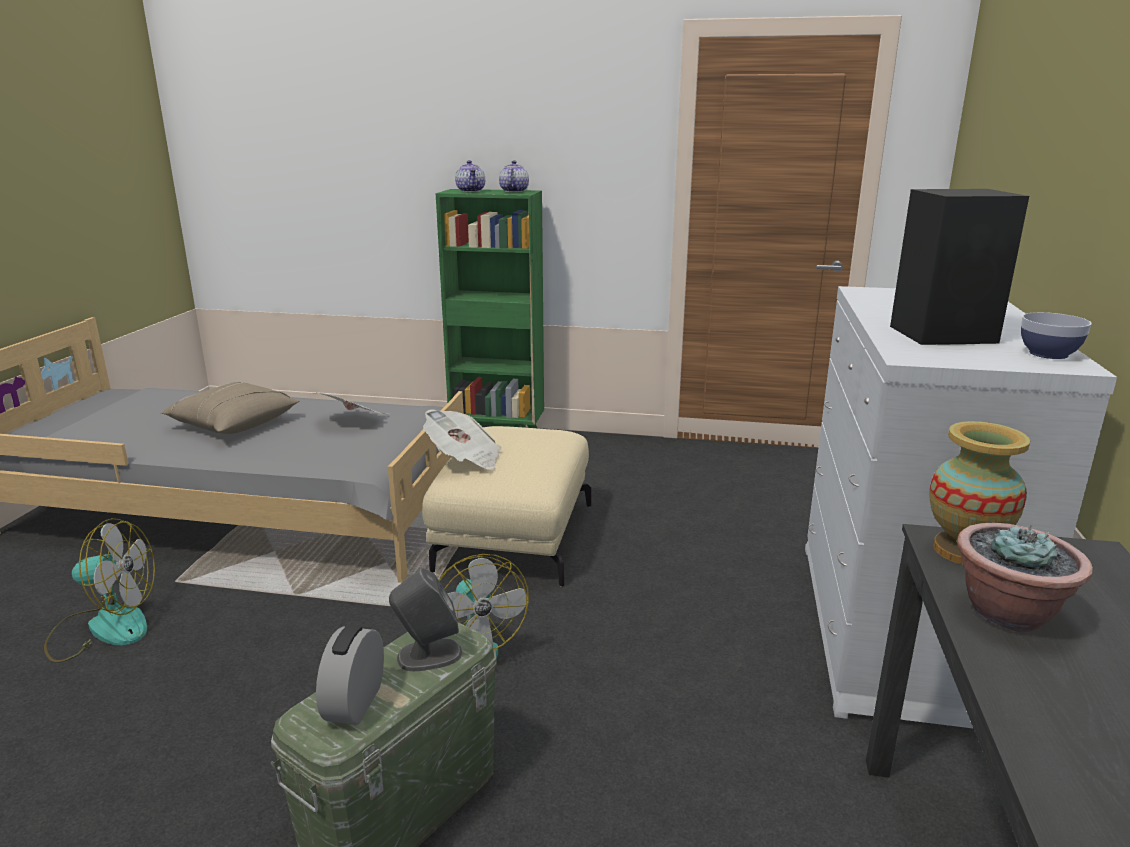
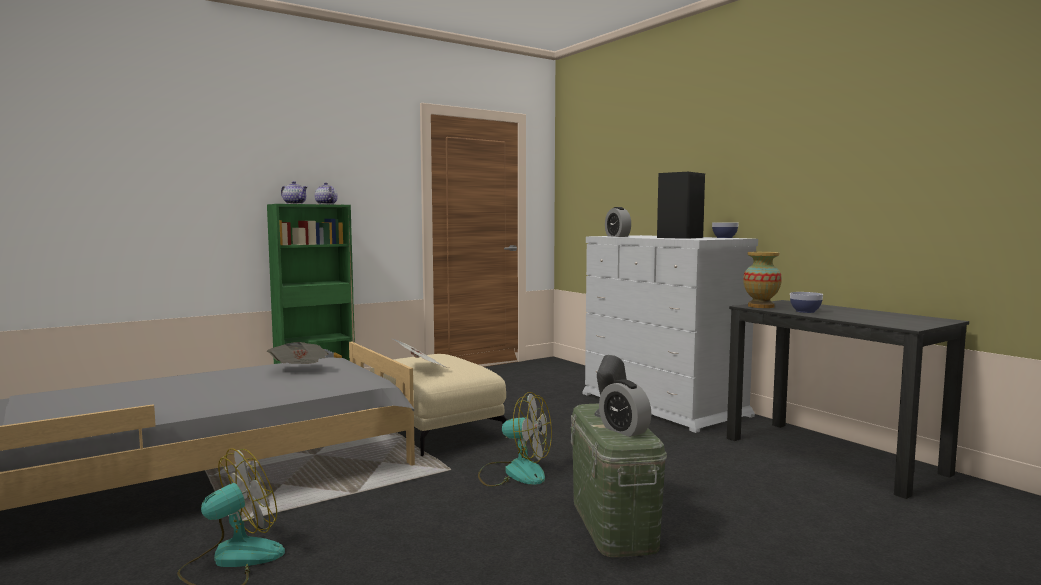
camera: 45 degrees left, 15 degrees down
(233, 424) = (197, 389): beige pillow -> none
(872, 300) = (617, 236): none -> alarm clock
(1008, 613) = (805, 311): potted plant -> bowl

